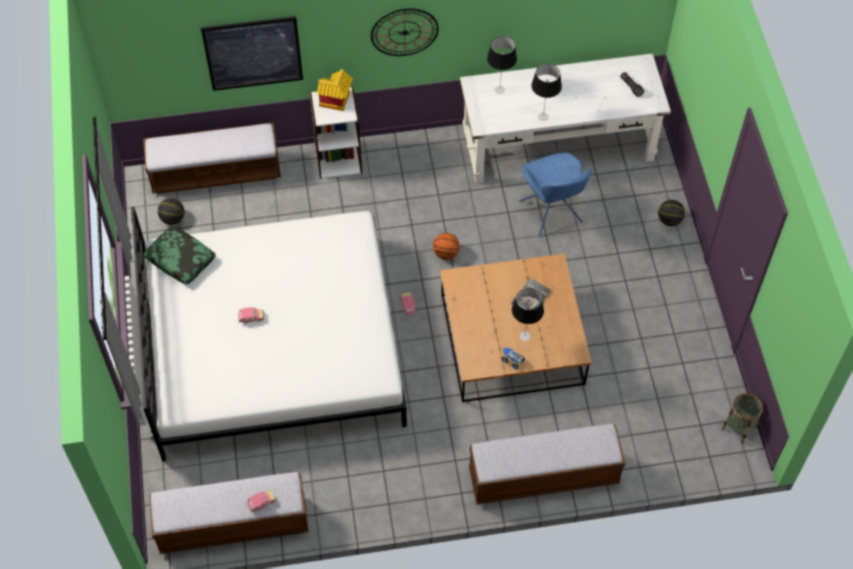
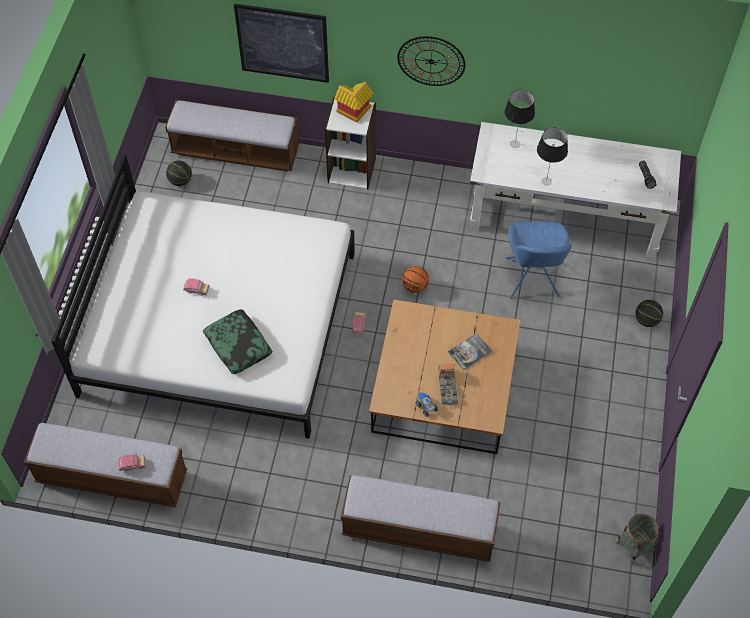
camera: 20 degrees right, 0 degrees up
(180, 259) = (157, 217): pillow -> pillow (238, 345)
(524, 336) = (447, 387): table lamp -> toy truck

